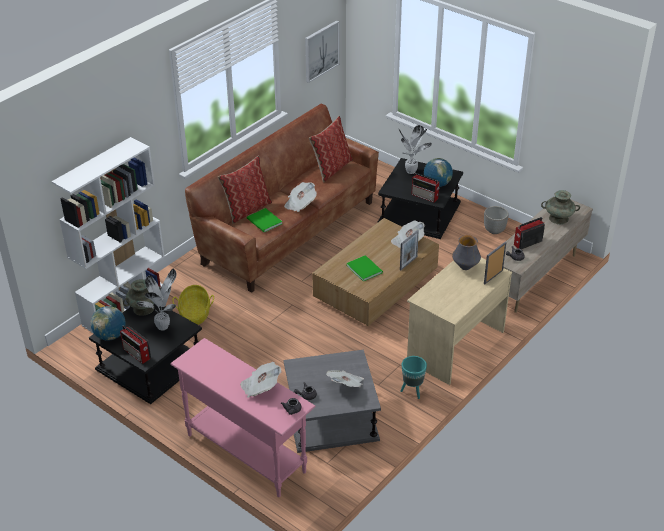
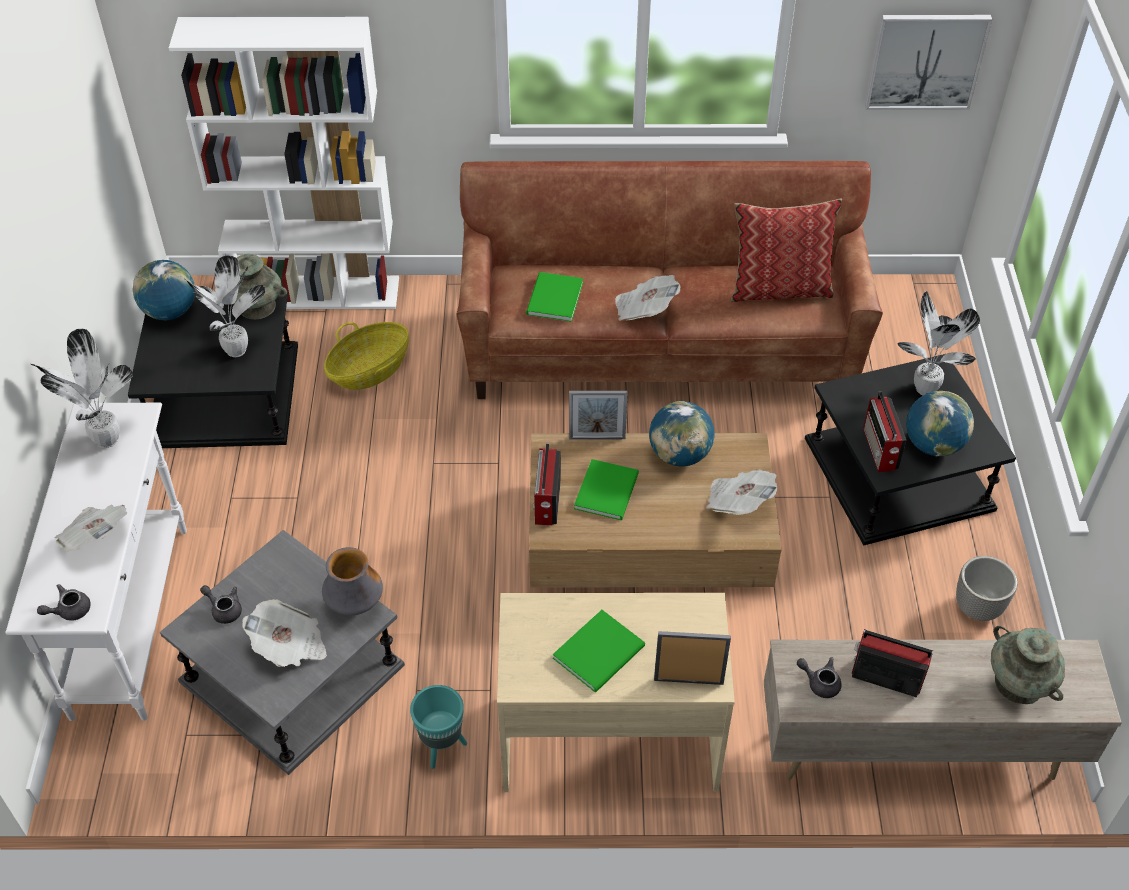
camera: 50 degrees right, 10 degrees up
(137, 354) = (156, 362): radio -> radio (547, 502)
(207, 362) = (104, 441): none -> potted plant
(246, 453) = (132, 619): pink console table -> white console table
(247, 210) = (566, 263): pillow -> none
(369, 243) = (679, 455): none -> globe
(408, 263) = (683, 539): picture frame -> picture frame (597, 438)
(460, 289) = (602, 652): none -> green book
(465, 267) = (674, 622): vase -> vase (355, 605)

